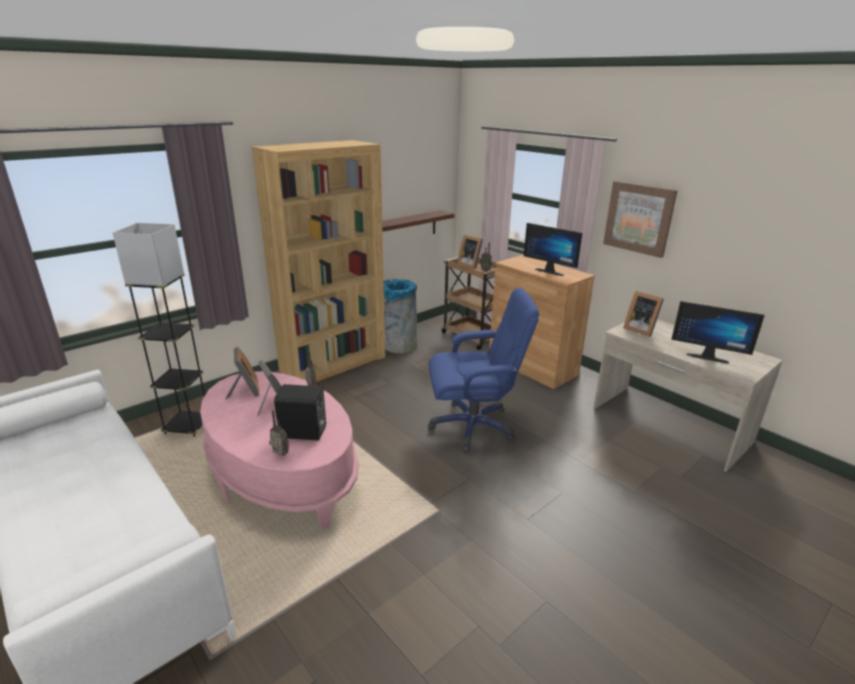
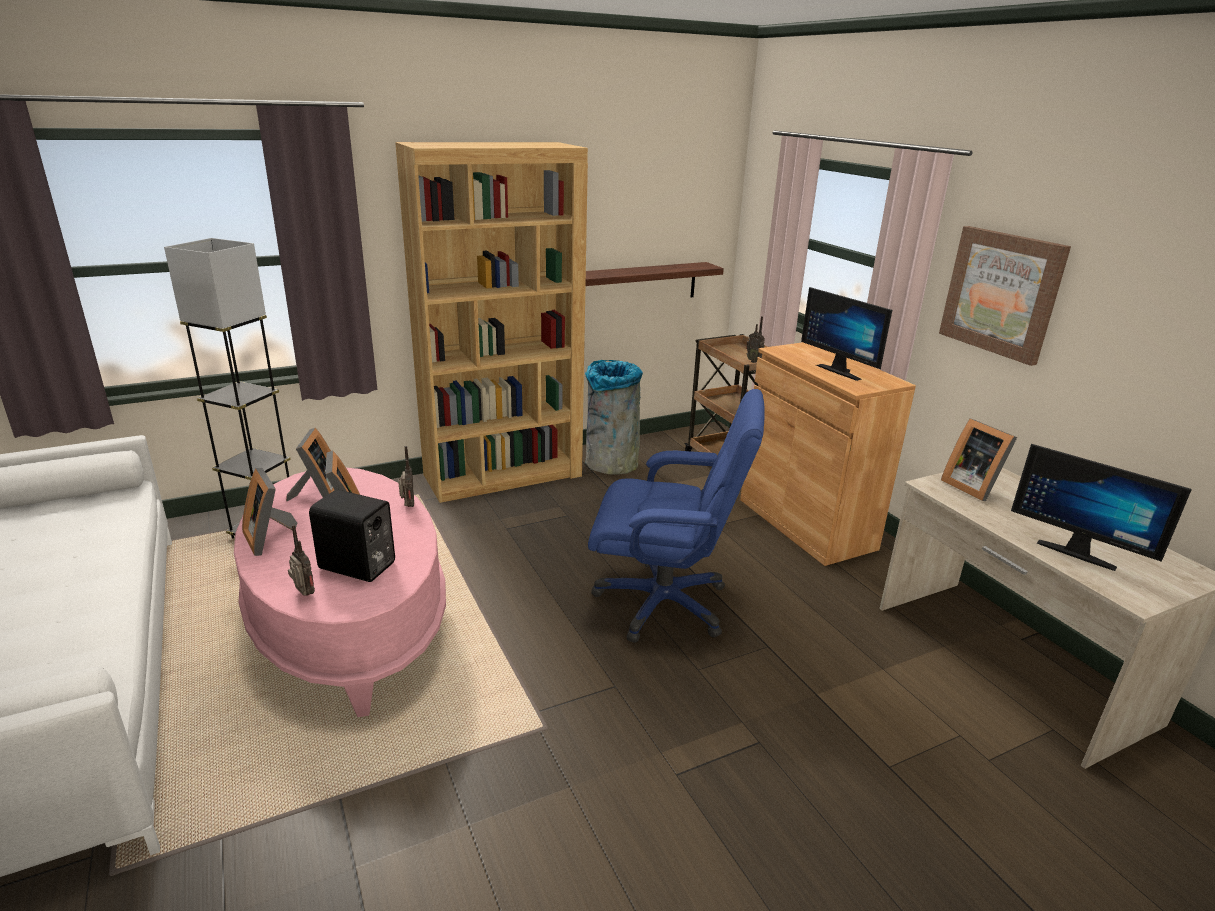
camera: 15 degrees right, 0 degrees up
(470, 265) = (734, 350): picture frame -> picture frame (270, 538)

